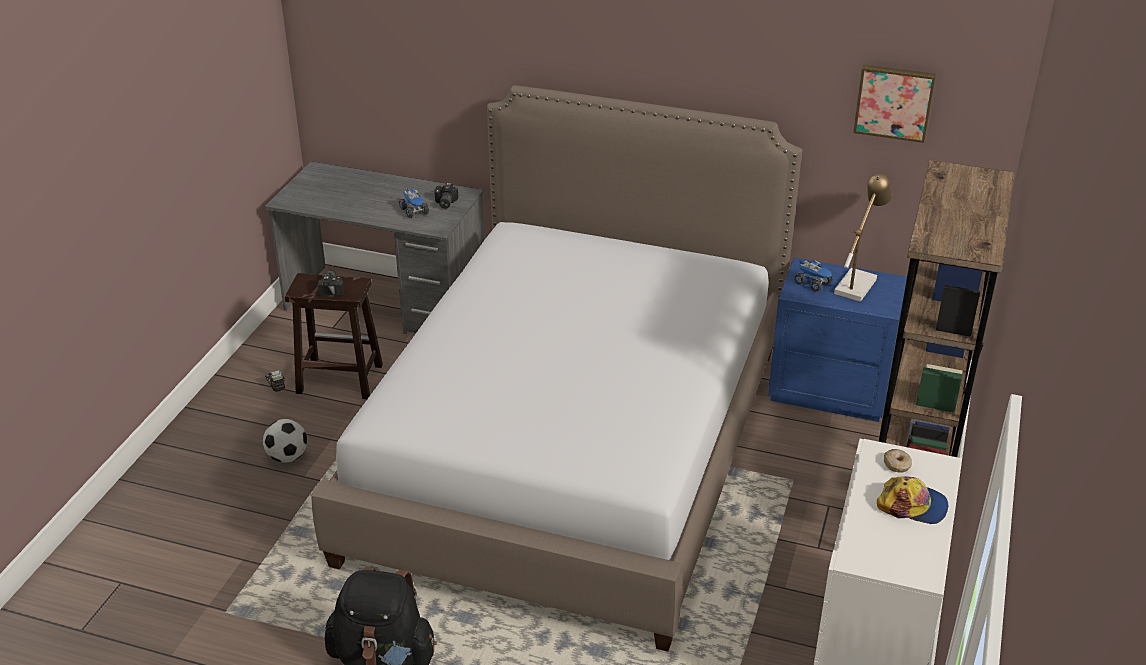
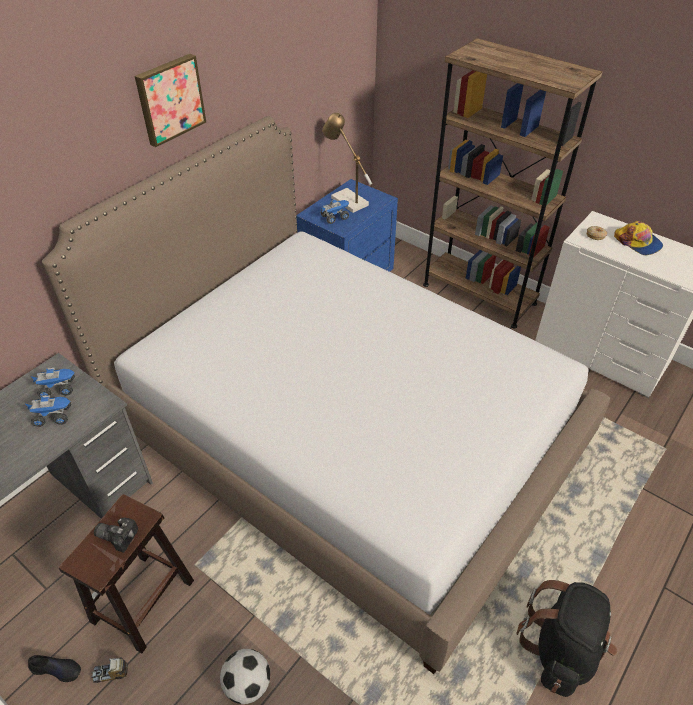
camera: 70 degrees left, 10 degrees up
(271, 357) = (57, 669): none -> black shoe
(444, 203) = (58, 388): camera -> toy truck
(894, 102) = (318, 55): picture -> picture (169, 99)
(912, 505) = (638, 242): cap -> cap turned 105 degrees clockwise

